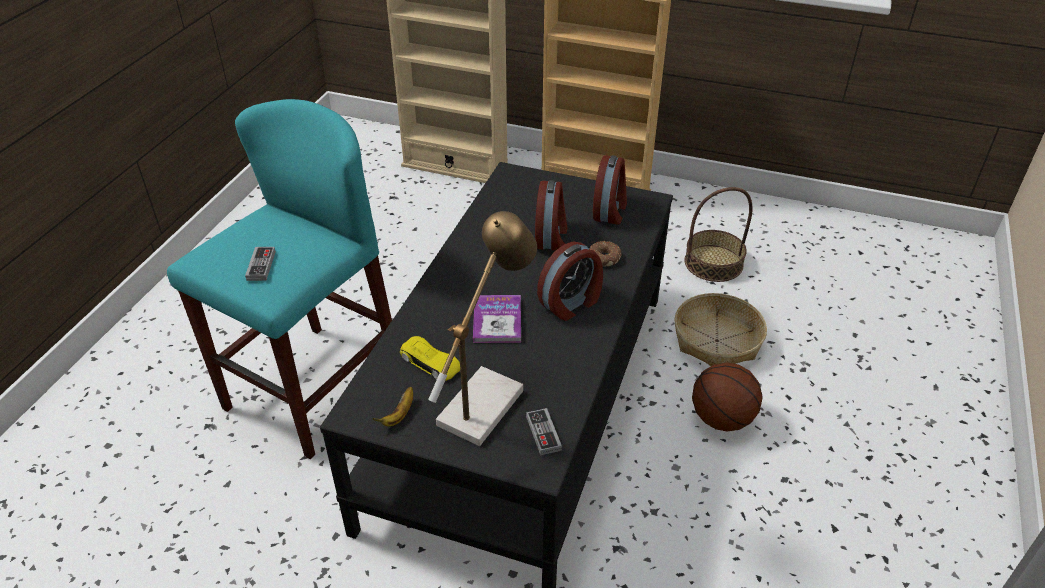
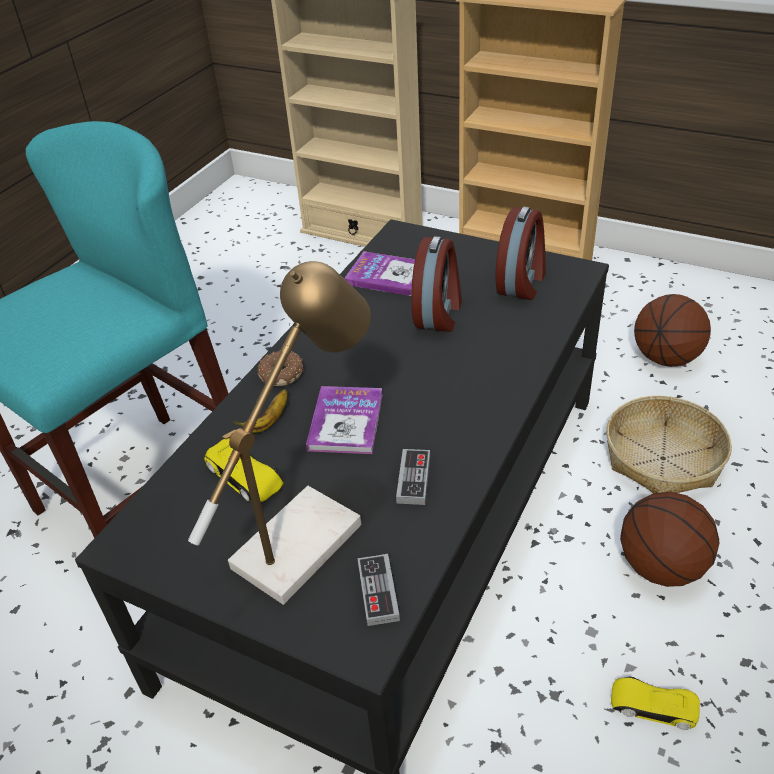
camera: 10 degrees right, 0 degrees up
(261, 266) = (41, 336): game controller -> game controller (413, 479)
(399, 415) = (183, 550): banana -> banana (268, 422)
(506, 208) = (386, 276): none -> book
(571, 303) = (450, 403): alarm clock -> none
(604, 257) = (504, 342): donut -> donut (281, 373)
(713, 263) = (666, 357): basket -> basketball
(723, 513) = (653, 706): none -> yellow toy car

